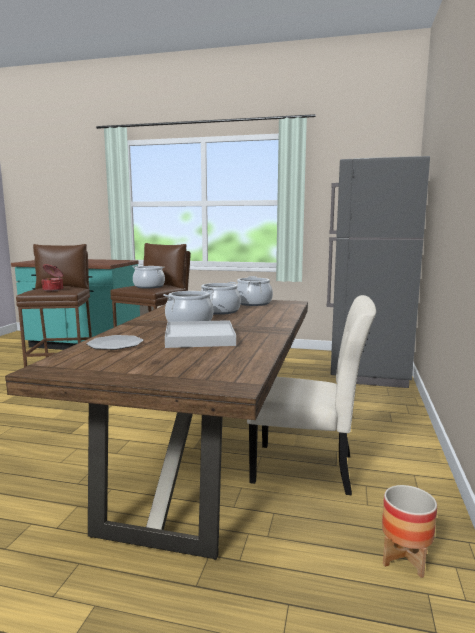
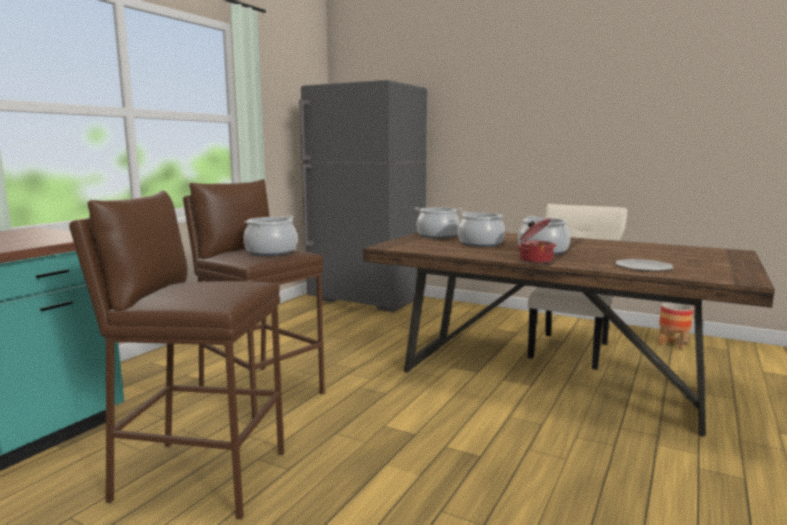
camera: 75 degrees left, 0 degrees up
(53, 289) = (223, 289): cooking pot -> cooking pot (535, 260)
(199, 338) = (607, 251): white tray -> none

